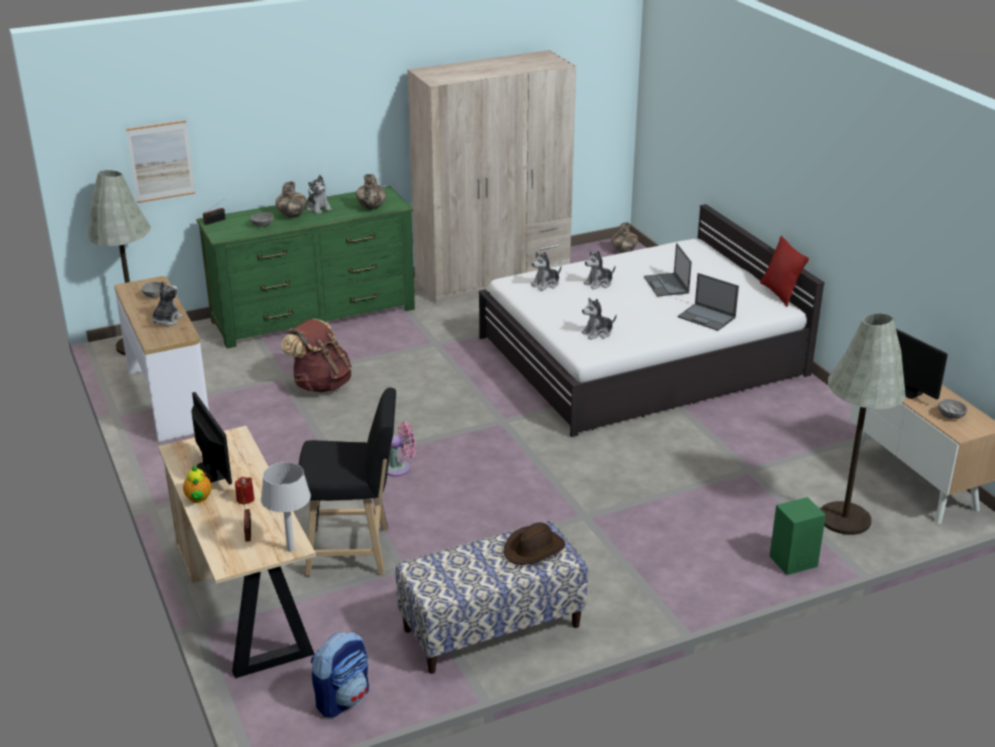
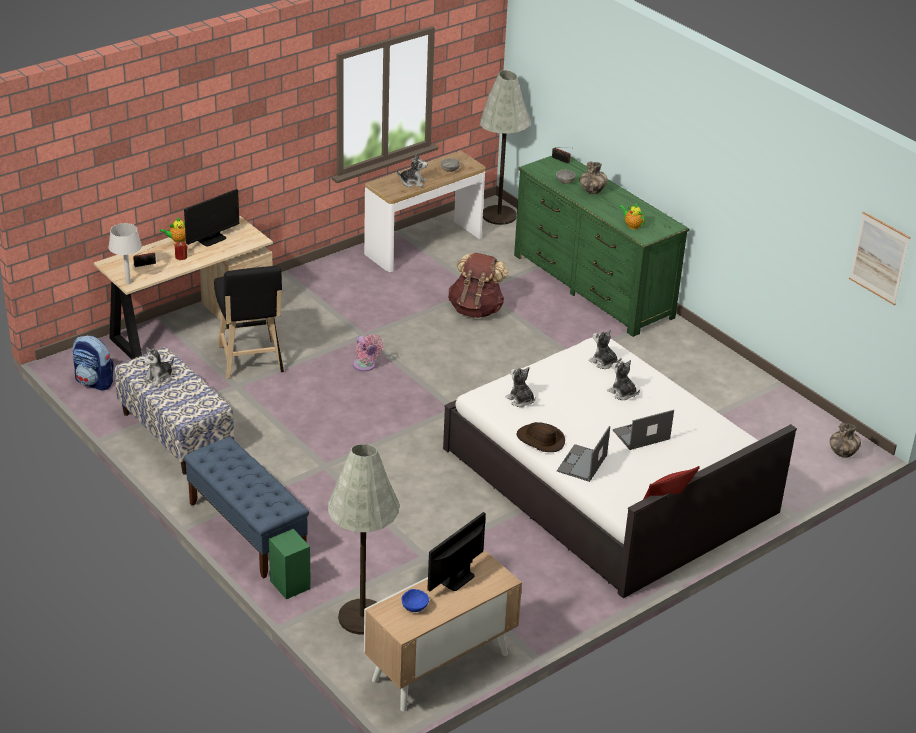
camera: 75 degrees right, 5 degrees up
(161, 161) = (556, 92): picture -> picture (879, 258)
(318, 208) = (614, 201): plush toy -> plush toy (159, 377)
(371, 207) = (632, 225): vase -> teapot
(493, 277) = (725, 373): beige wardrobe -> none
(534, 549) = (193, 402): brown hat -> brown hat (540, 440)
(695, 584) = (246, 530): none -> blue bench
(950, 416) = (414, 607): grey bowl -> blue bowl

